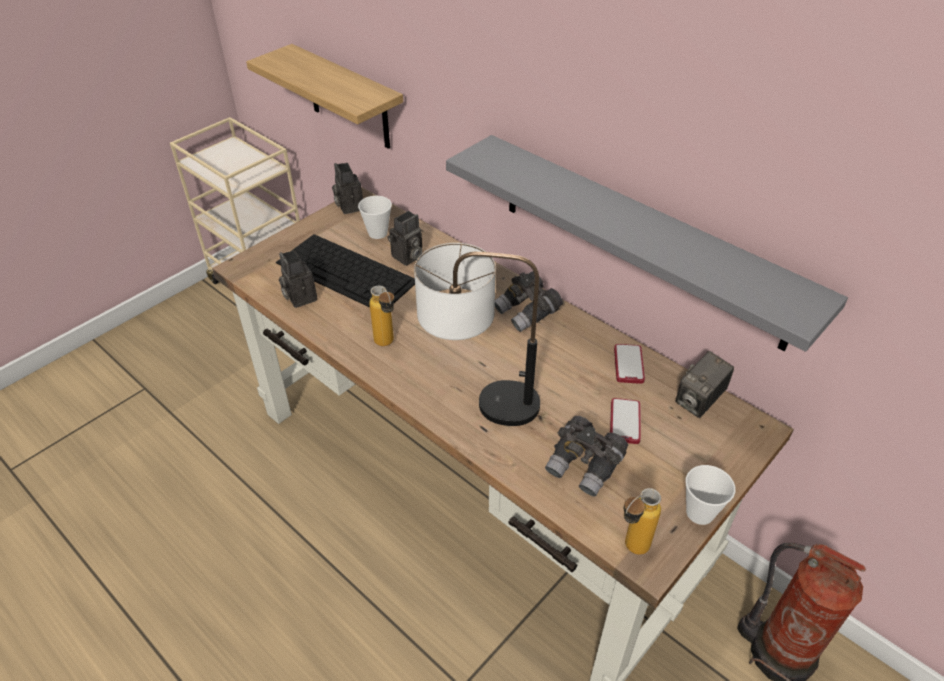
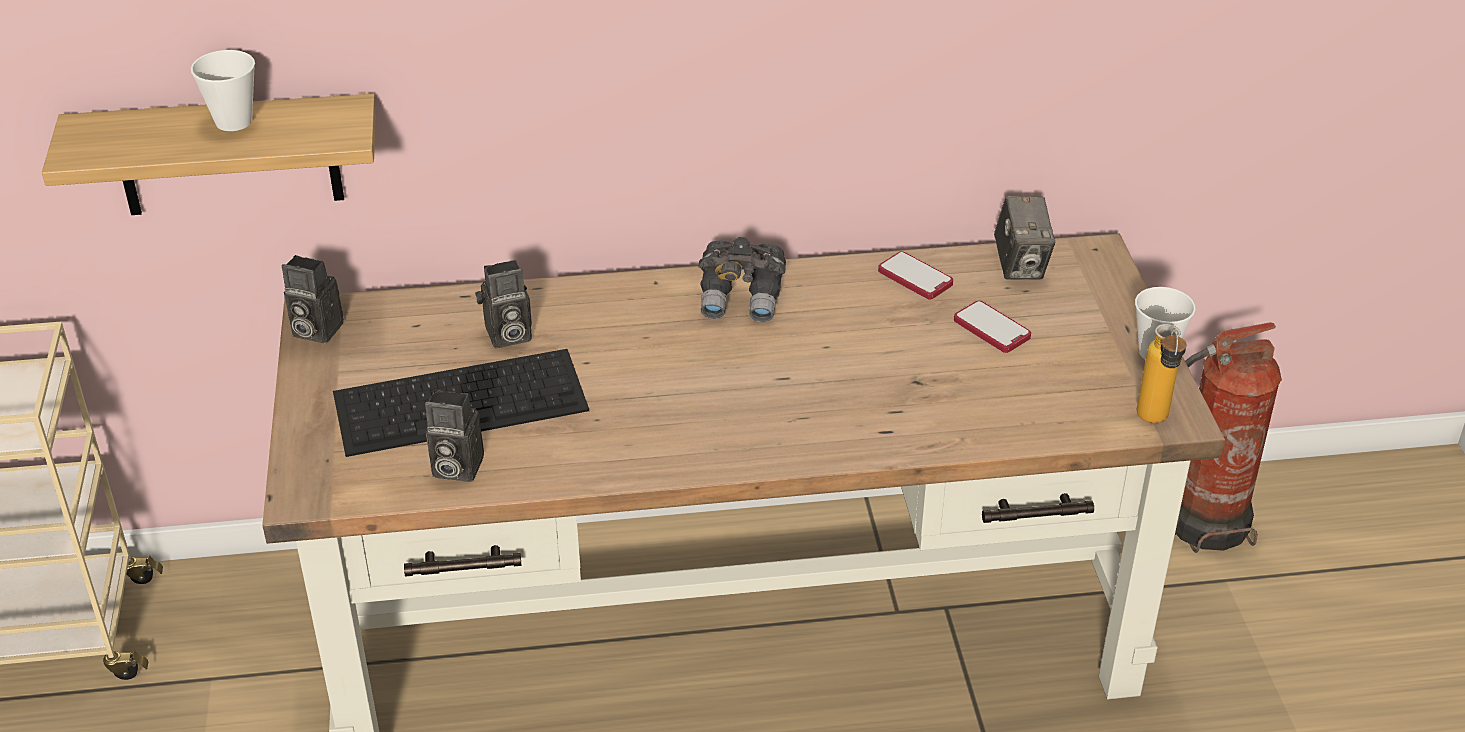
camera: 50 degrees left, 5 degrees down
(377, 233) = (416, 335): cup -> cup (234, 121)
(387, 345) = (655, 436): bottle -> none
(407, 257) = (506, 336): camera -> camera turned 75 degrees clockwise
(479, 401) = (840, 413): table lamp -> none
(585, 466) = (1020, 390): grey binoculars -> none
(640, 240) = (858, 112): grey shelf -> none

